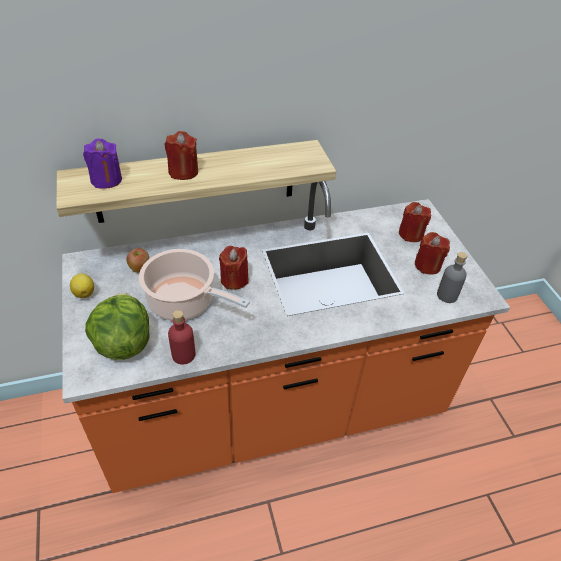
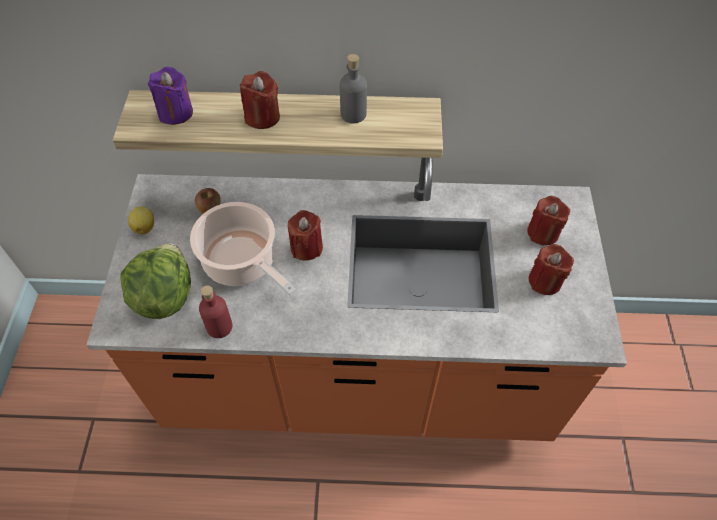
camera: 20 degrees right, 10 degrees up
(447, 295) = (551, 327): grey bottle -> grey bottle (353, 114)

